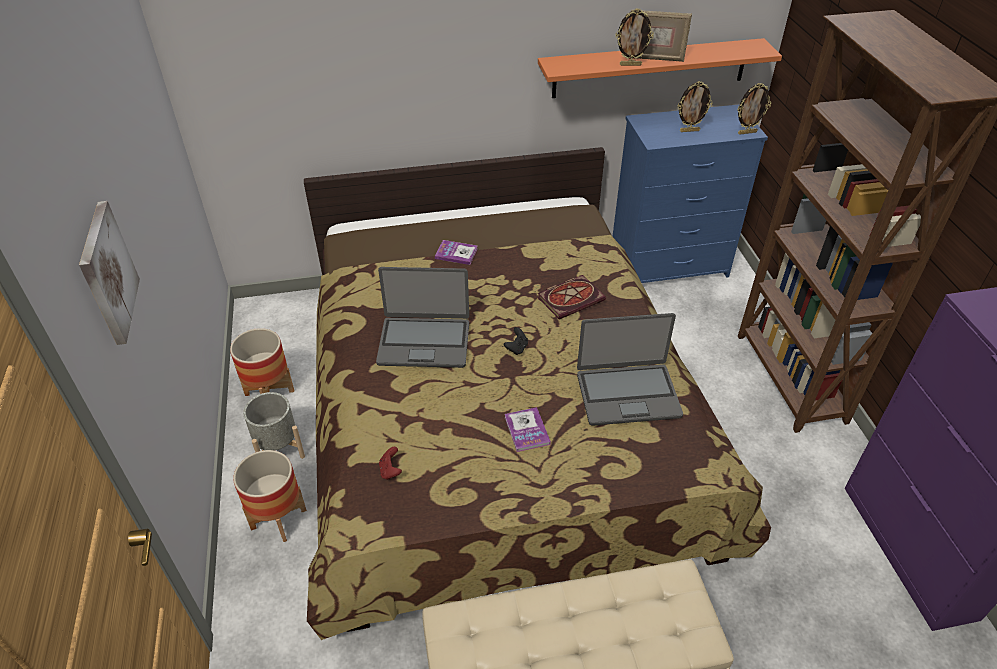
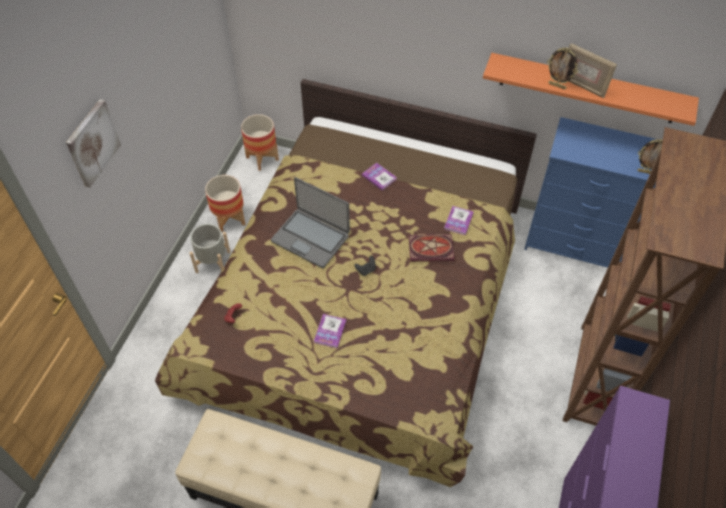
camera: 30 degrees right, 10 degrees up
(279, 519) = (187, 308): planter -> planter (262, 158)
(577, 262) = (458, 221): none -> book
(627, 394) = (413, 338): laptop -> none
(689, 130) = (599, 151): picture frame -> none

